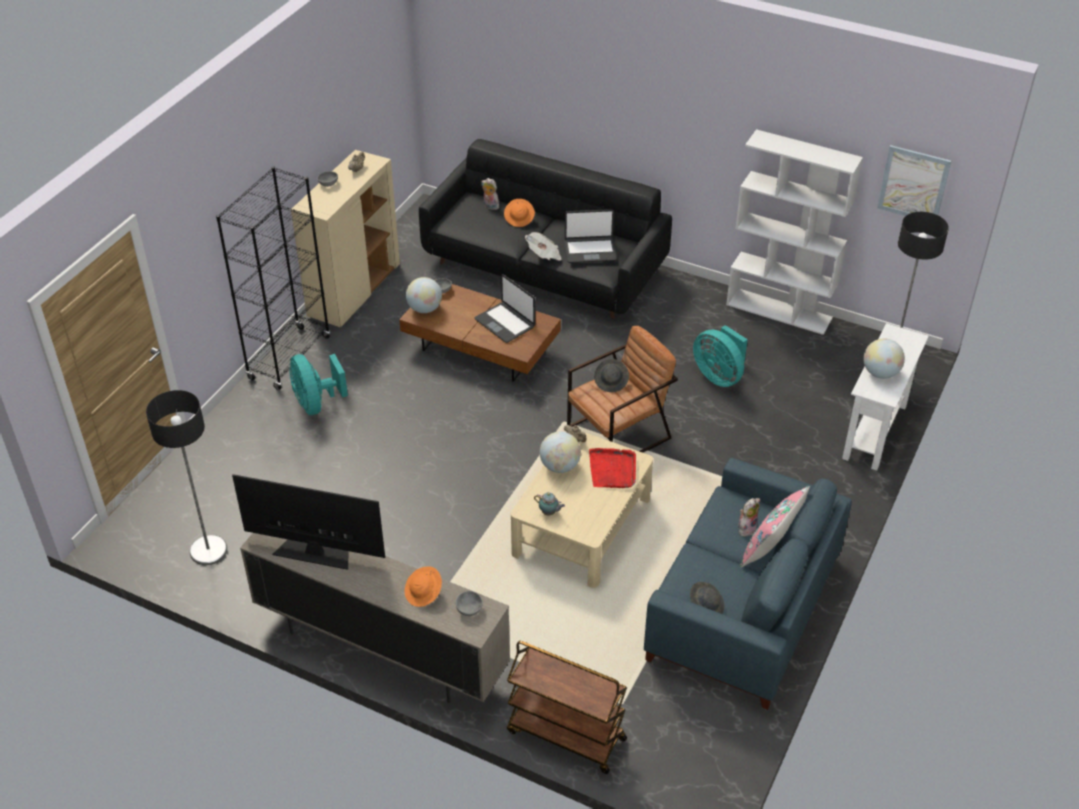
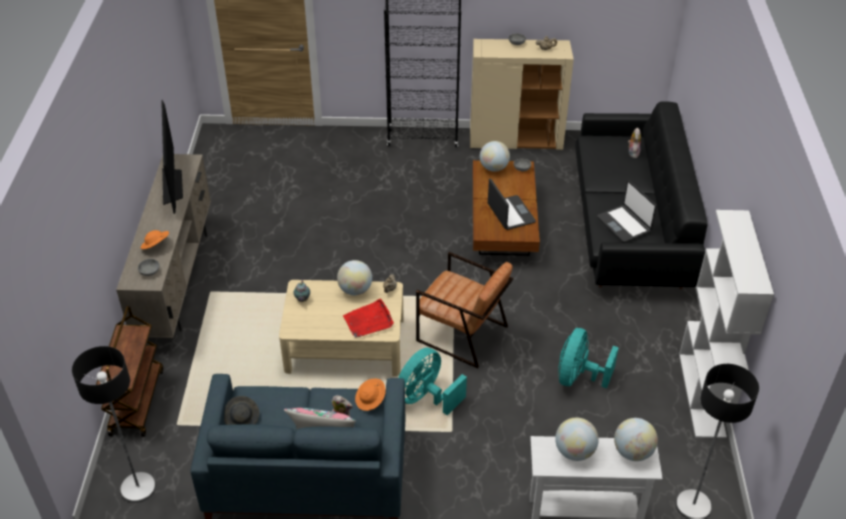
camera: 65 degrees right, 0 degrees up
(208, 551) = (225, 174): floor lamp -> floor lamp (138, 488)
(316, 403) = (387, 167): turquoise fan -> turquoise fan (426, 397)
(505, 323) = (510, 213): laptop -> laptop turned 135 degrees clockwise
(519, 219) = (630, 173): orange hat -> orange hat (370, 400)
(544, 255) = (596, 201): newspaper -> none
(611, 382) = (469, 288): grey hat -> none
(895, 341) = (632, 452): none -> globe
(913, 184) = (785, 353): picture -> none

